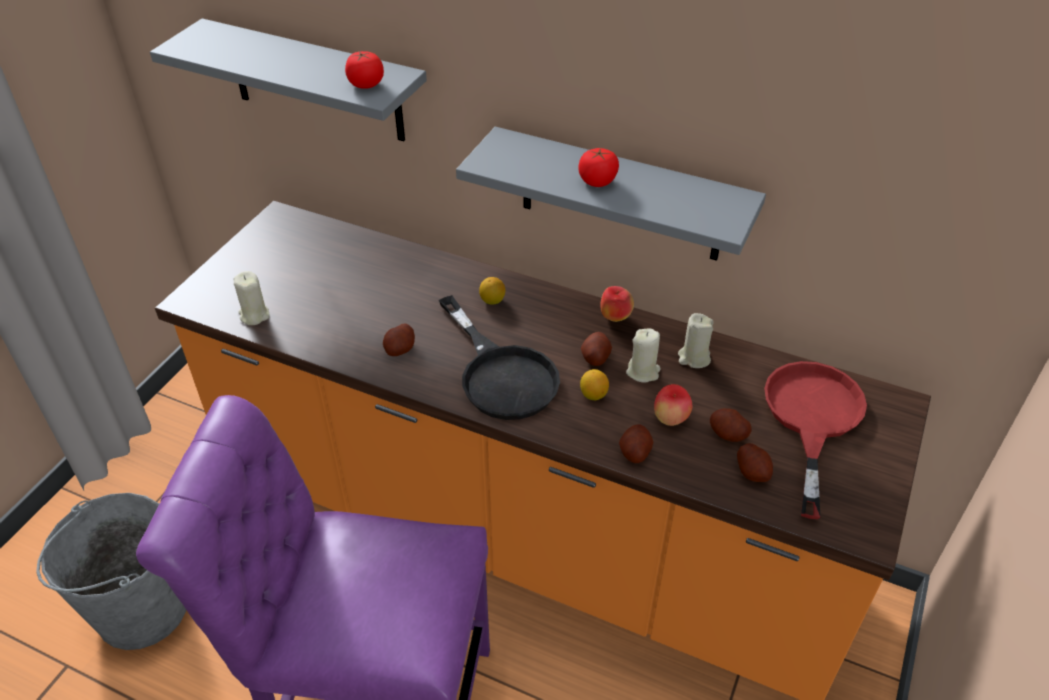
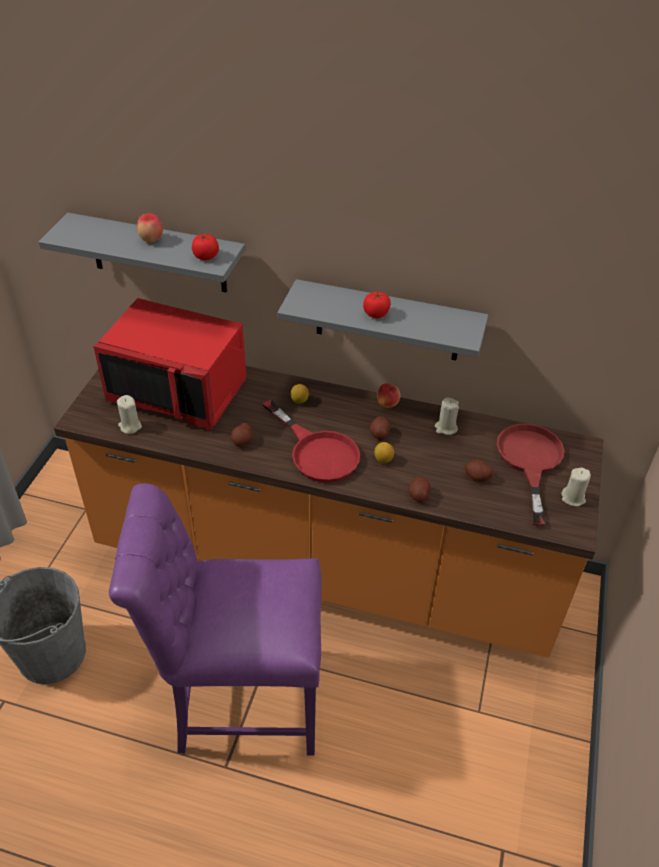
camera: 10 degrees left, 0 degrees up
(332, 272) = (179, 390): none -> red microwave
(501, 374) = (317, 451): black frying pan -> red frying pan
(643, 372) = (413, 441): beige candle -> beige candle (573, 498)
(670, 419) = (438, 471): apple -> apple (151, 240)
(752, 472) = (497, 500): potato -> none

